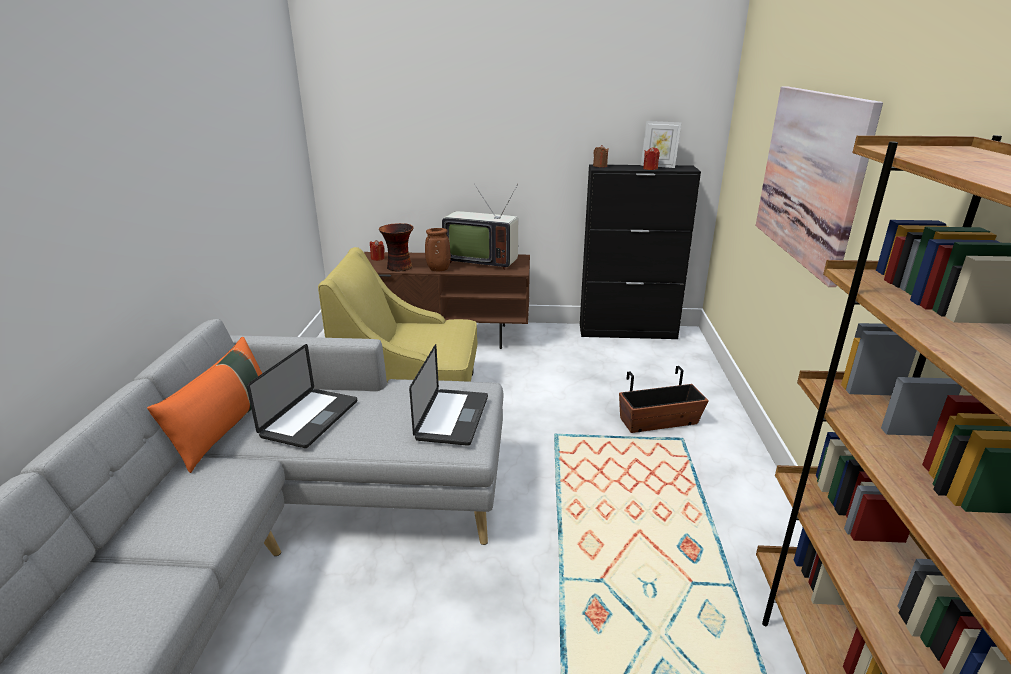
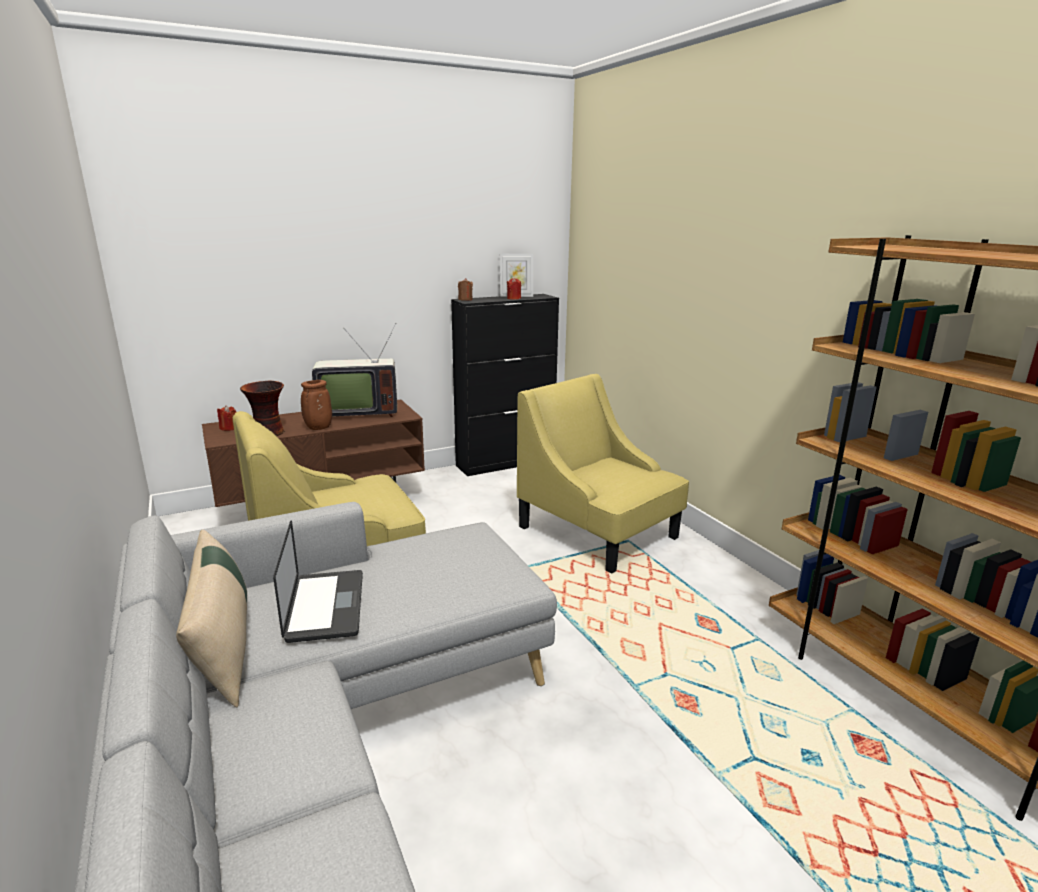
camera: 30 degrees left, 5 degrees down
(225, 428) = (224, 647): orange pillow -> beige pillow
(452, 418) = (480, 562): laptop -> none
(659, 422) = (598, 532): planter -> yellow armchair
(809, 177) = (698, 288): picture -> none

